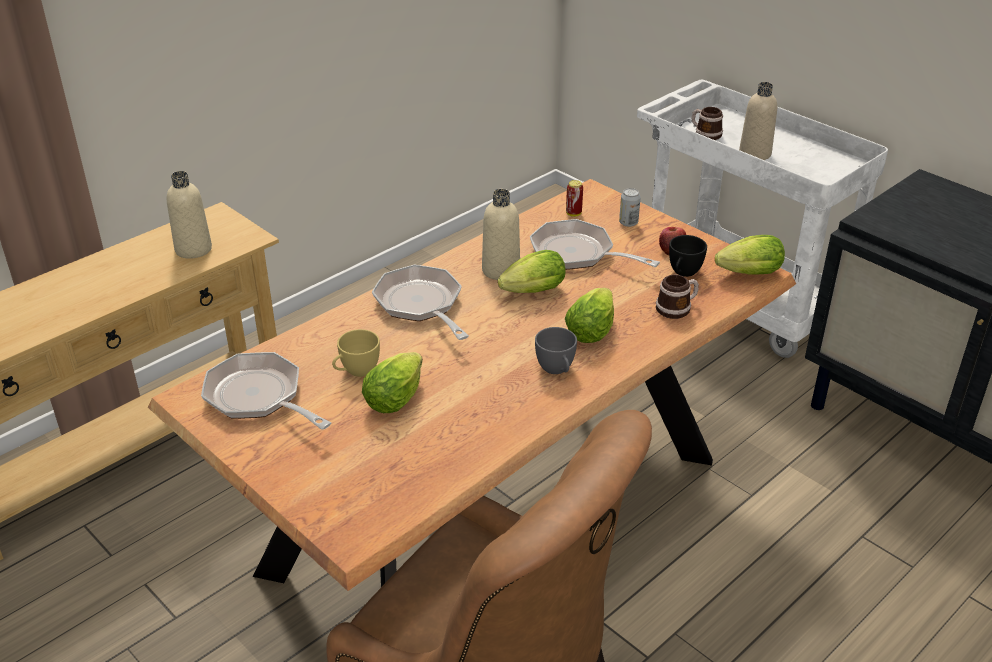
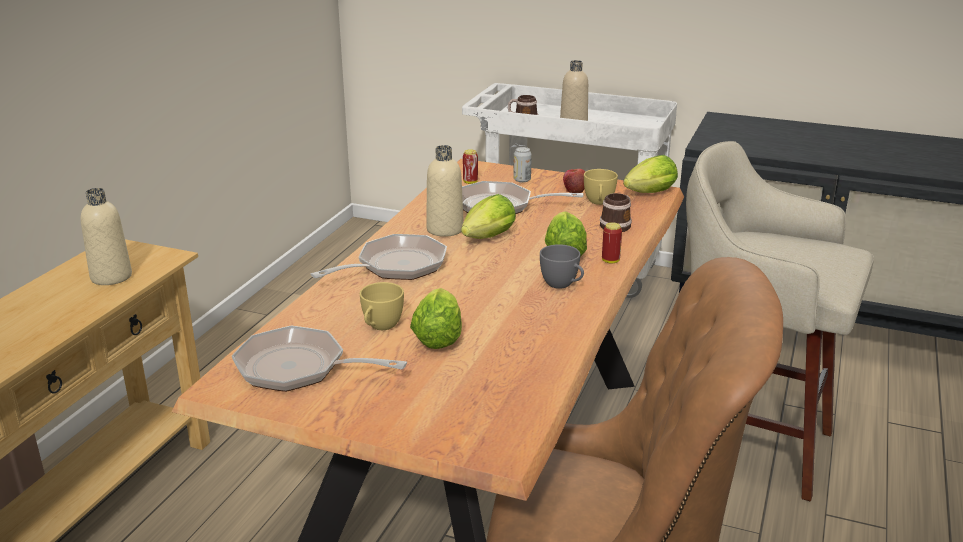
camera: 25 degrees left, 10 degrees down
(421, 305) = (395, 267): frying pan -> frying pan turned 105 degrees clockwise
(629, 353) = (610, 261): none -> can
(683, 273) = (599, 203): black cup -> yellow cup
(785, 570) = (748, 445): none -> beige stool

